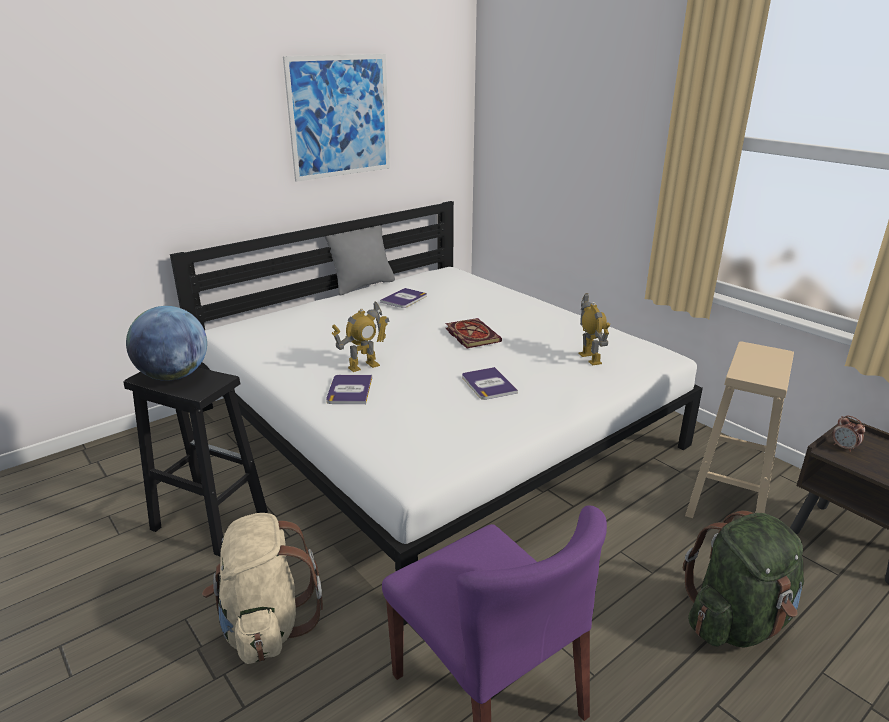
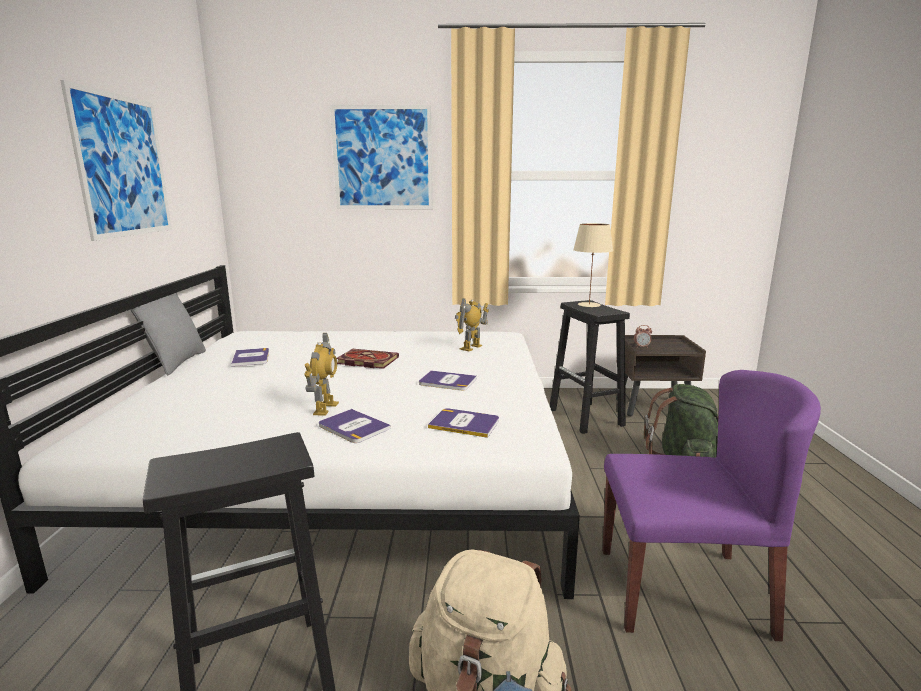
camera: 50 degrees left, 10 degrees down
(174, 376) = (214, 464): globe -> none
(413, 428) = (464, 423): none -> book
(590, 358) = (471, 347): toy robot -> toy robot turned 75 degrees counterclockwise
(609, 105) = (382, 158): none -> picture
(728, 503) = (586, 418): beige stool -> black stool
(767, 357) = (589, 304): none -> beige table lamp

